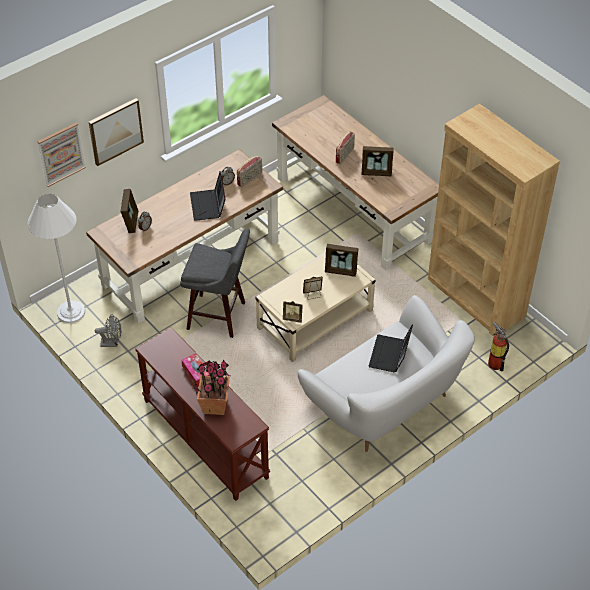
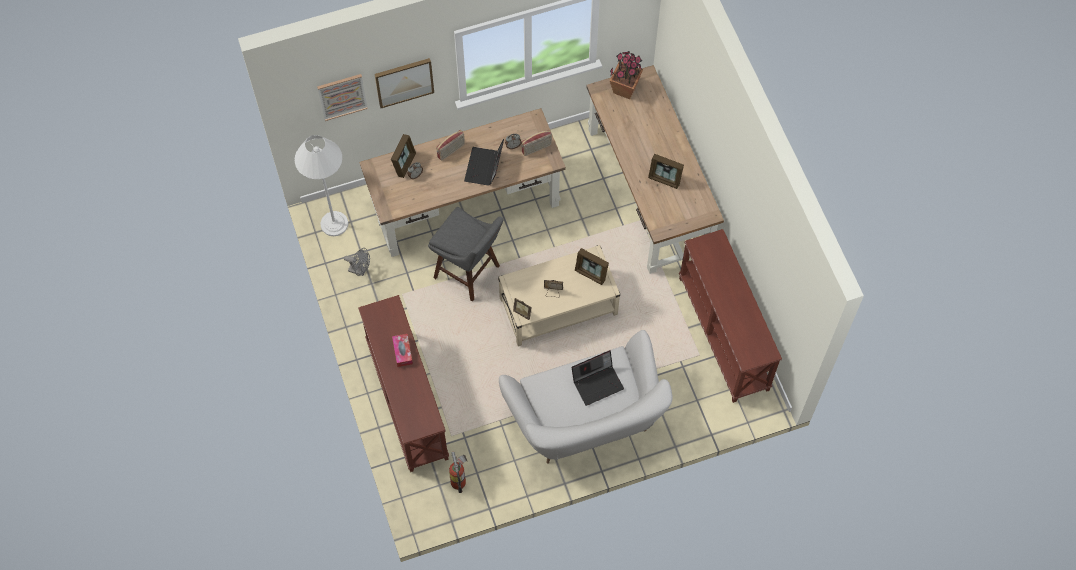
camera: 20 degrees right, 15 degrees up
(214, 405) = (406, 392): potted plant -> potted plant (625, 89)
(345, 155) = (642, 148): radio -> radio (451, 151)
(390, 355) = (597, 382): laptop -> laptop turned 150 degrees counterclockwise
(475, 298) = (724, 333): brown bookcase -> brown console table
(495, 362) = (710, 410): fire extinguisher -> fire extinguisher (459, 480)

